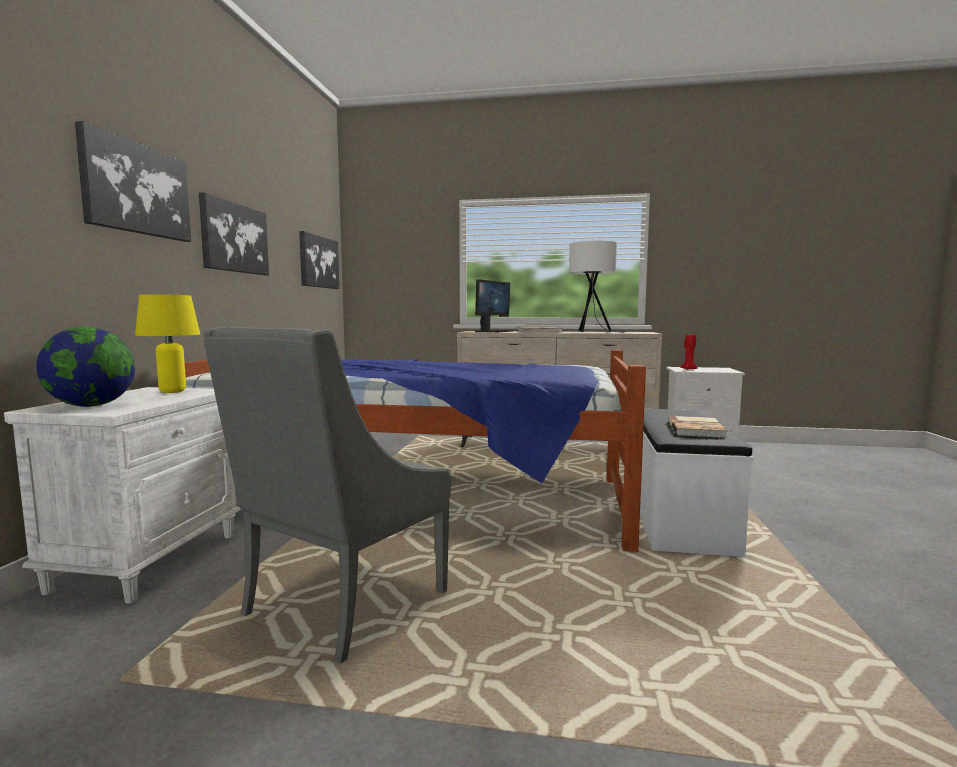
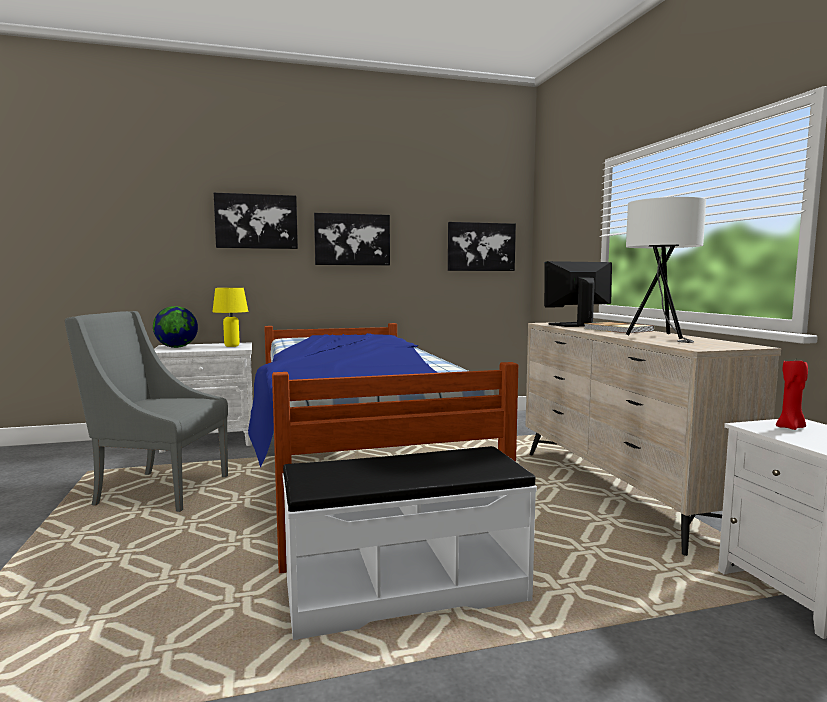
camera: 65 degrees right, 0 degrees up
(493, 331) = (576, 325): monitor -> monitor turned 150 degrees clockwise
(697, 429) = (373, 474): book -> none

